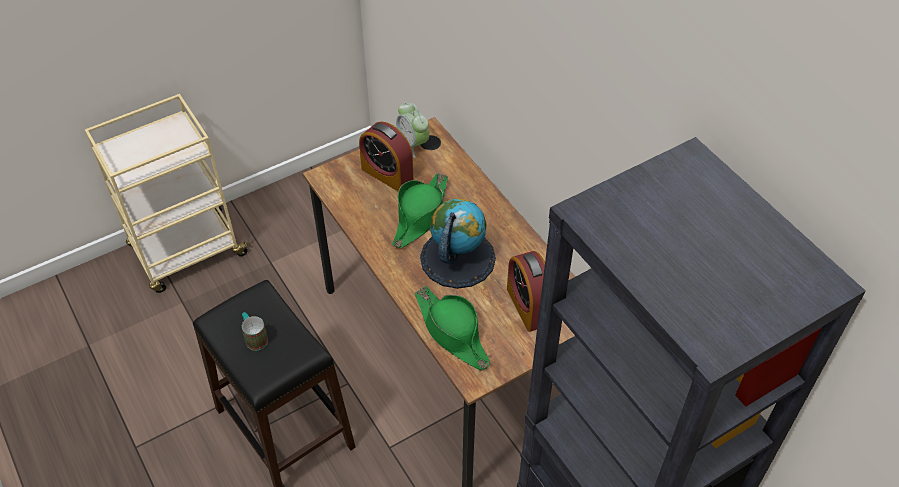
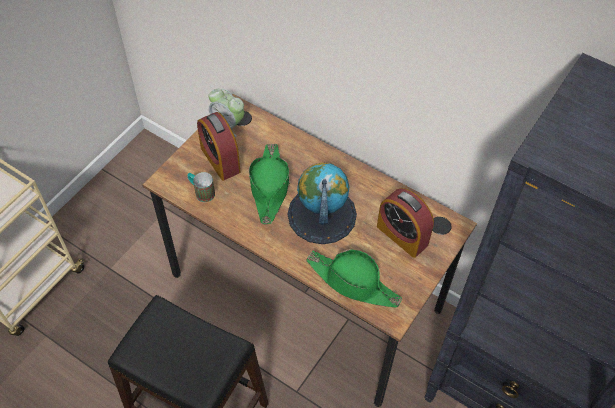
camera: 25 degrees left, 5 degrees up
(254, 337) = (175, 354): mug -> mug (201, 192)
(387, 174) = (220, 160): alarm clock -> alarm clock turned 45 degrees clockwise

